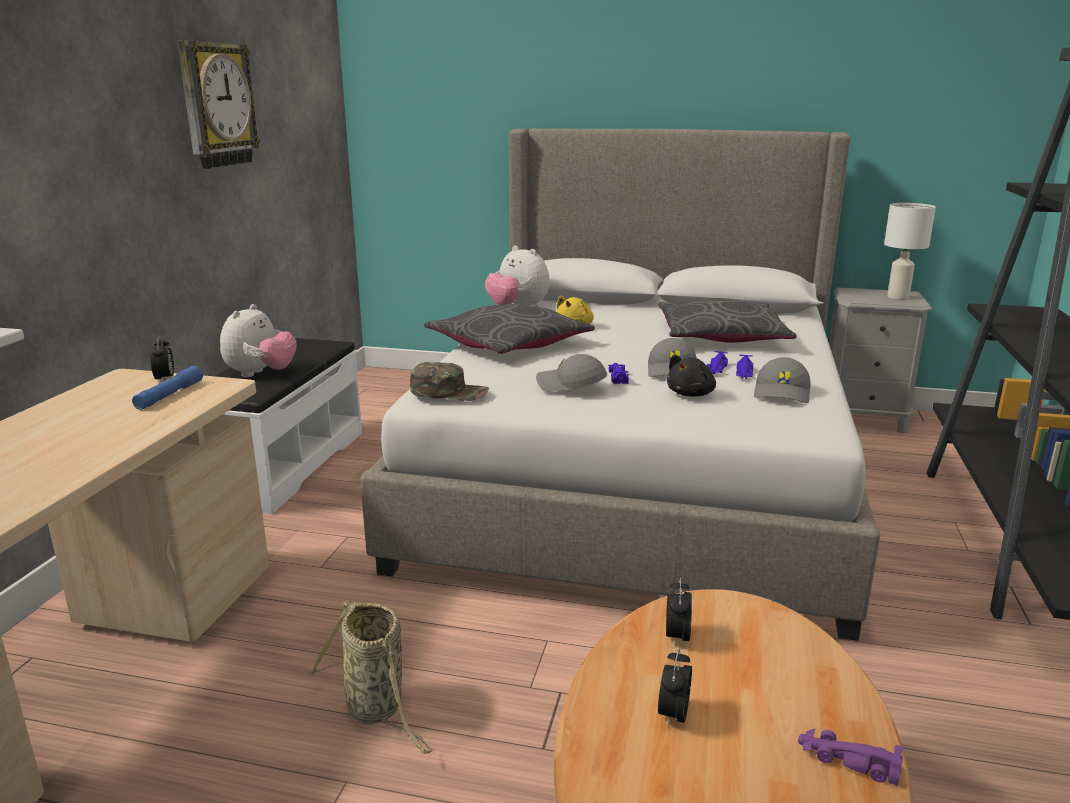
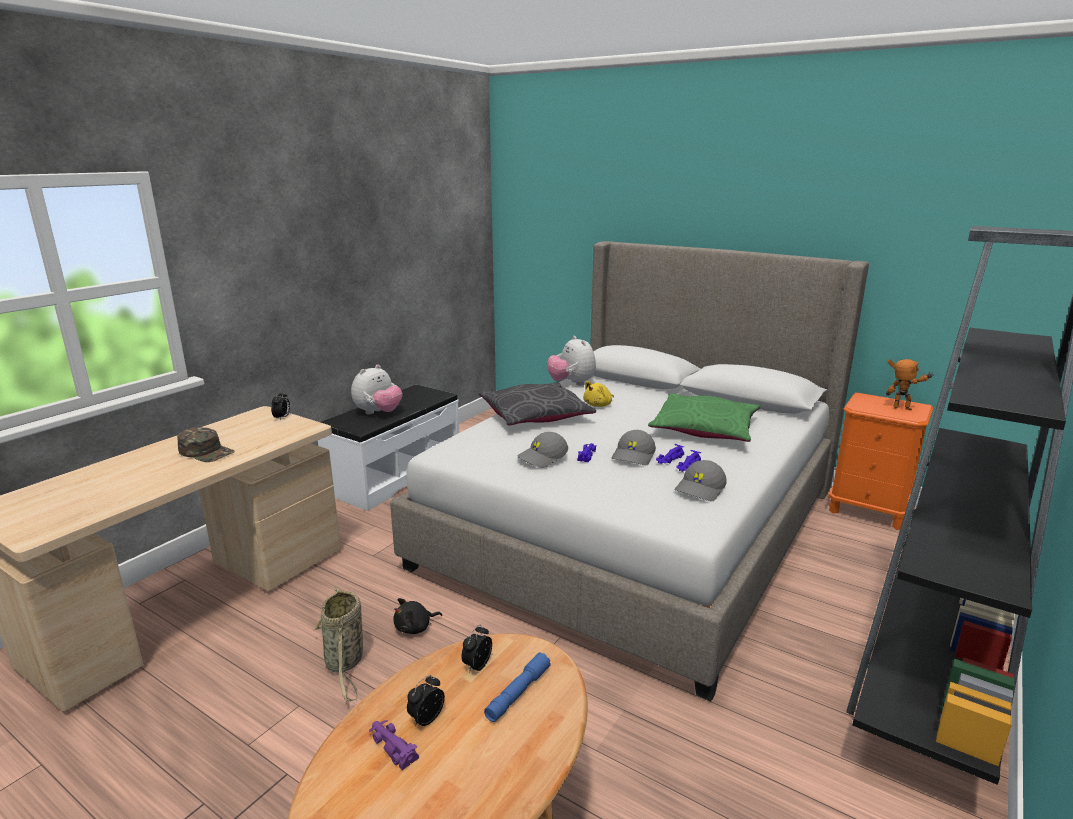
camera: 20 degrees right, 0 degrees up
(169, 395) = (274, 431): blue flashlight -> blue flashlight (518, 693)
(216, 105) = (371, 227): wall clock -> none
(449, 391) = (456, 450): green cap -> green cap (206, 452)
(570, 386) = (543, 458): grey cap -> grey cap turned 75 degrees counterclockwise
(691, 394) = (628, 478): black plush toy -> black plush toy (415, 628)
(721, 337) = (705, 429): grey pillow -> green pillow
(847, 760) = (508, 783): purple toy car -> purple toy car (392, 746)
(863, 419) = (868, 510): grey nightstand -> orange nightstand
(897, 297) = (902, 409): white table lamp -> toy robot

